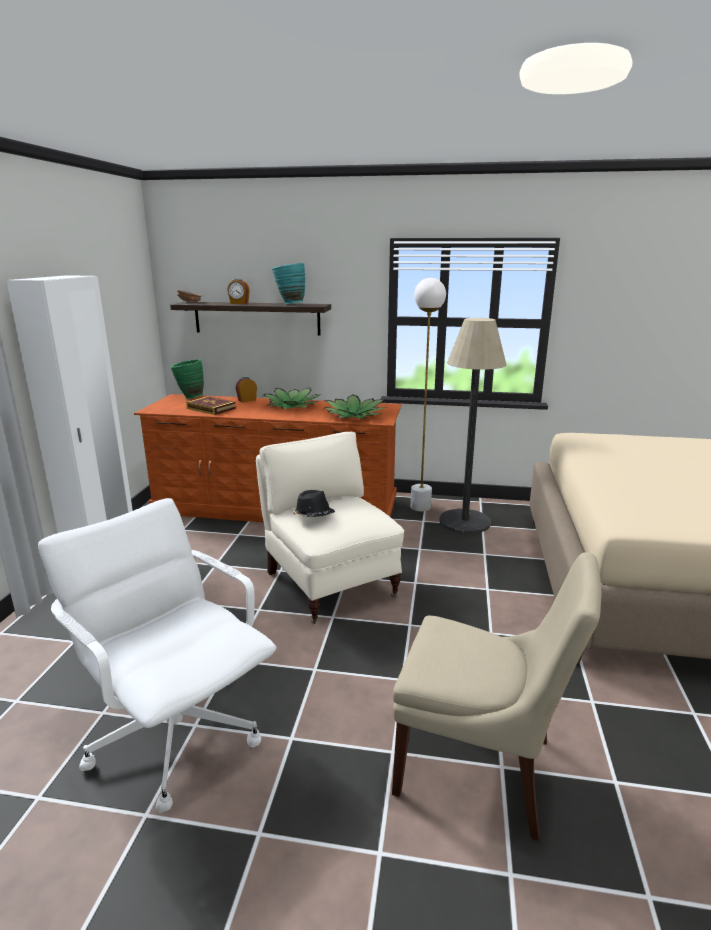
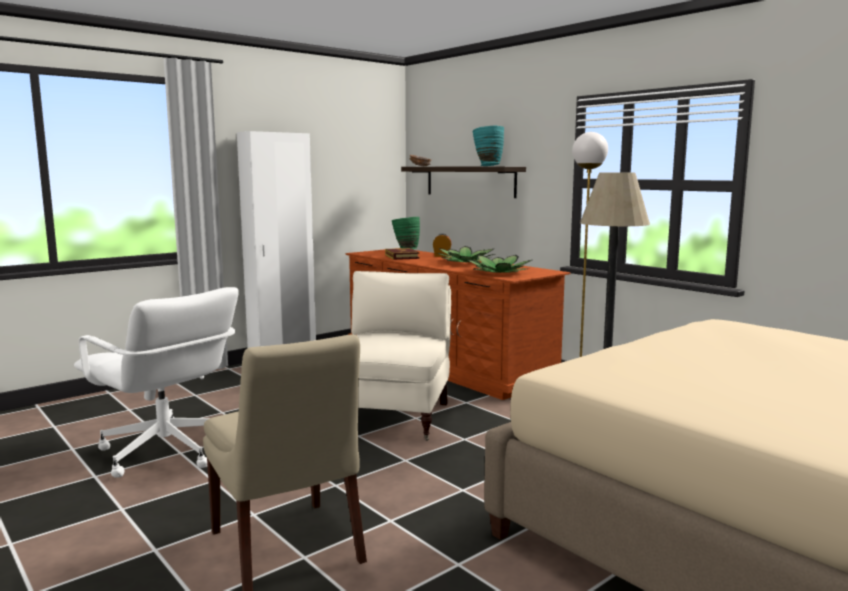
camera: 40 degrees right, 10 degrees down
(176, 733) = (166, 452): white office chair -> white office chair turned 135 degrees clockwise
(239, 303) = (452, 166): alarm clock -> none
(313, 516) = (366, 336): black hat -> none

